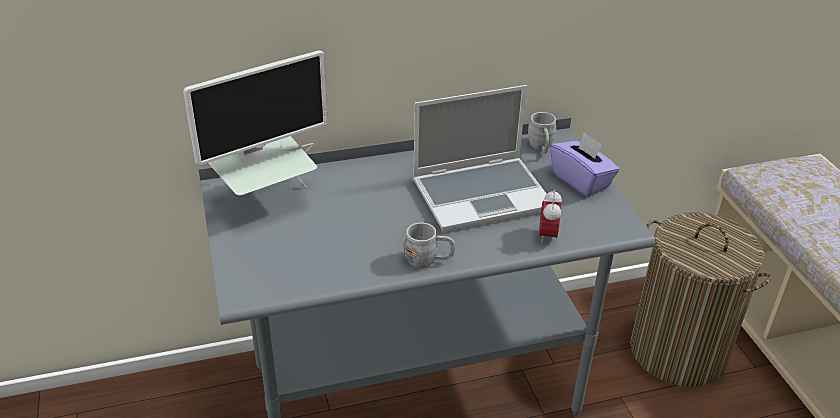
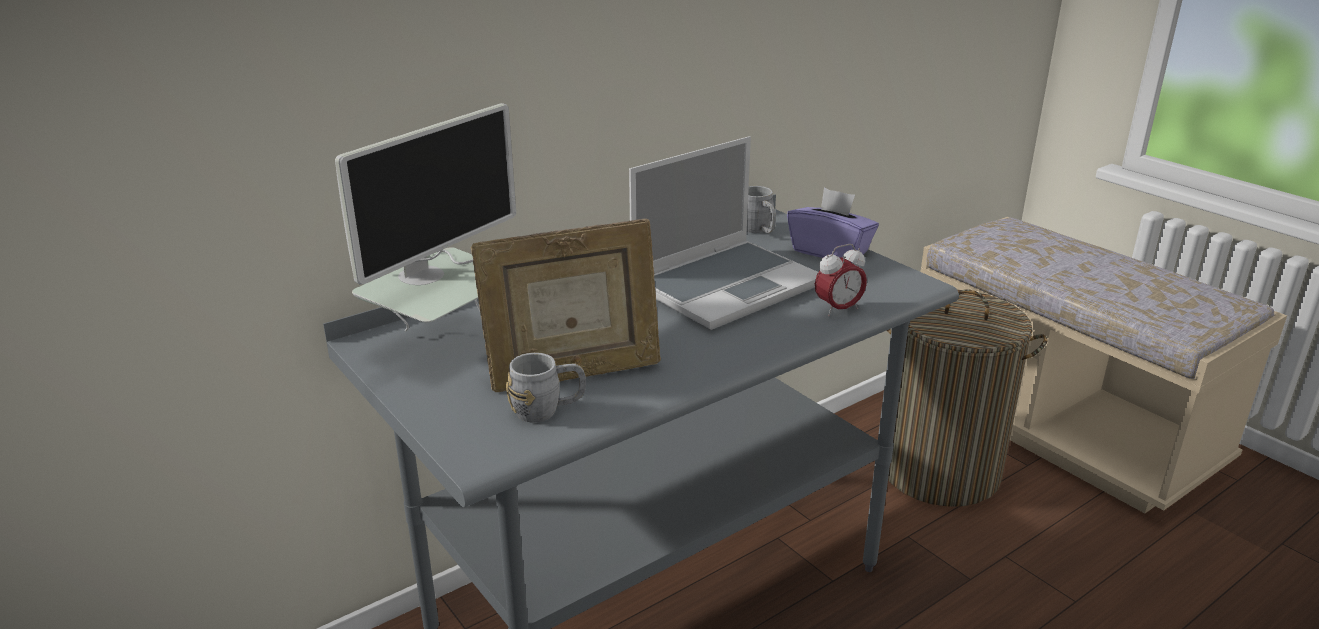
camera: 20 degrees left, 10 degrees down
(332, 246) = (573, 375): none -> picture frame
(428, 260) = (714, 363): grey mug -> grey mug (547, 410)
(547, 236) = (838, 309): alarm clock -> alarm clock turned 105 degrees counterclockwise

